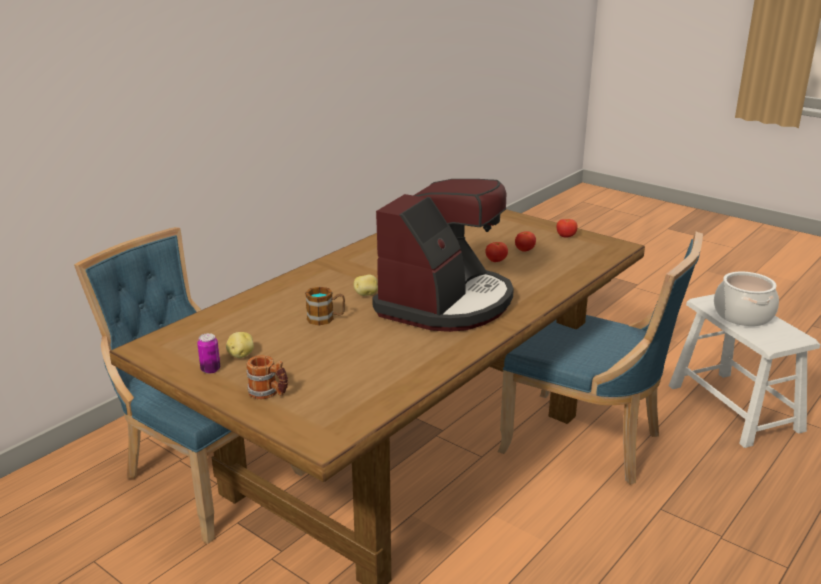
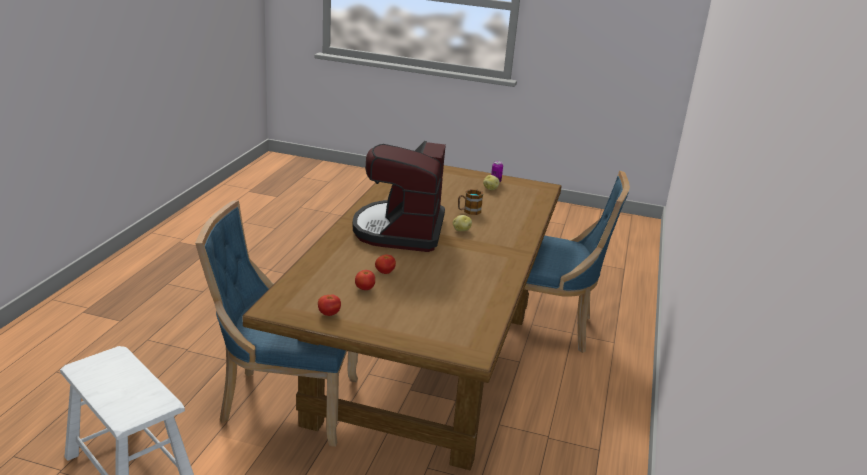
camera: 155 degrees right, 0 degrees up
(268, 393) = (453, 175): mug -> none
(743, 315) = (126, 389): cooking pot -> none

